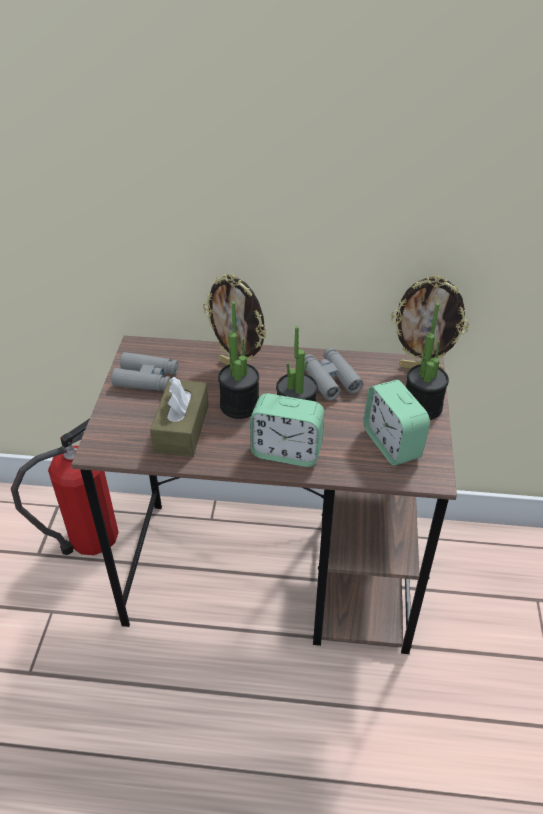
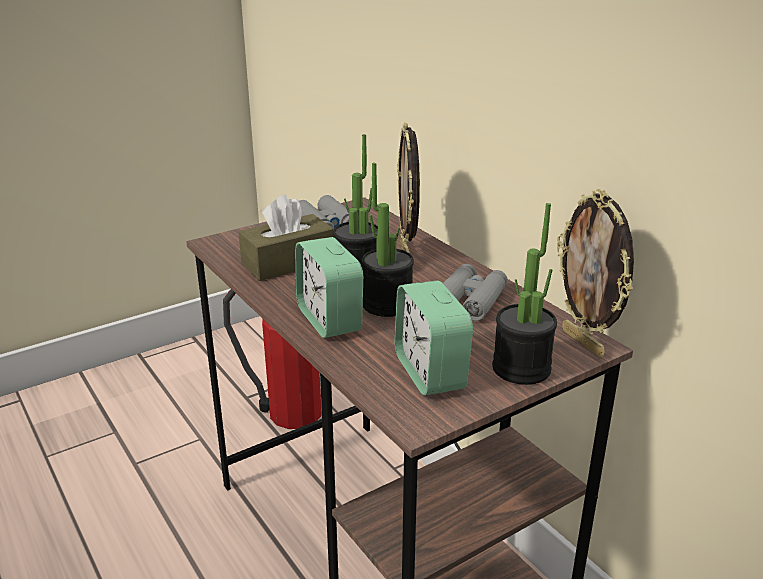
camera: 50 degrees right, 15 degrees down
(392, 444) = (430, 372): alarm clock -> alarm clock turned 45 degrees counterclockwise

